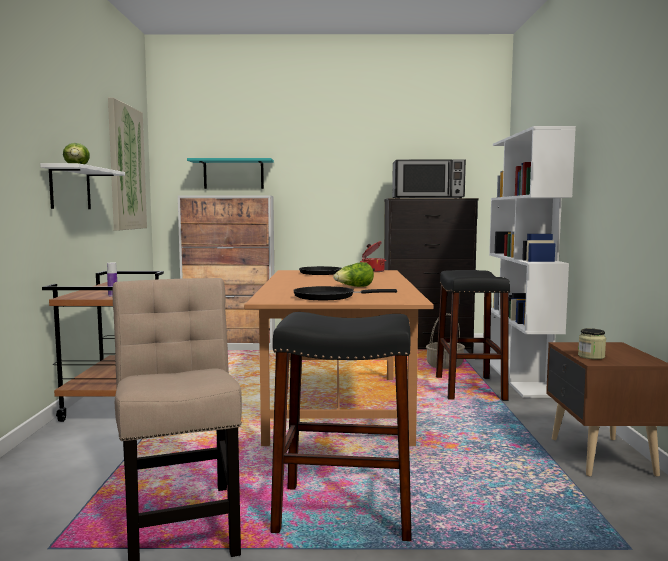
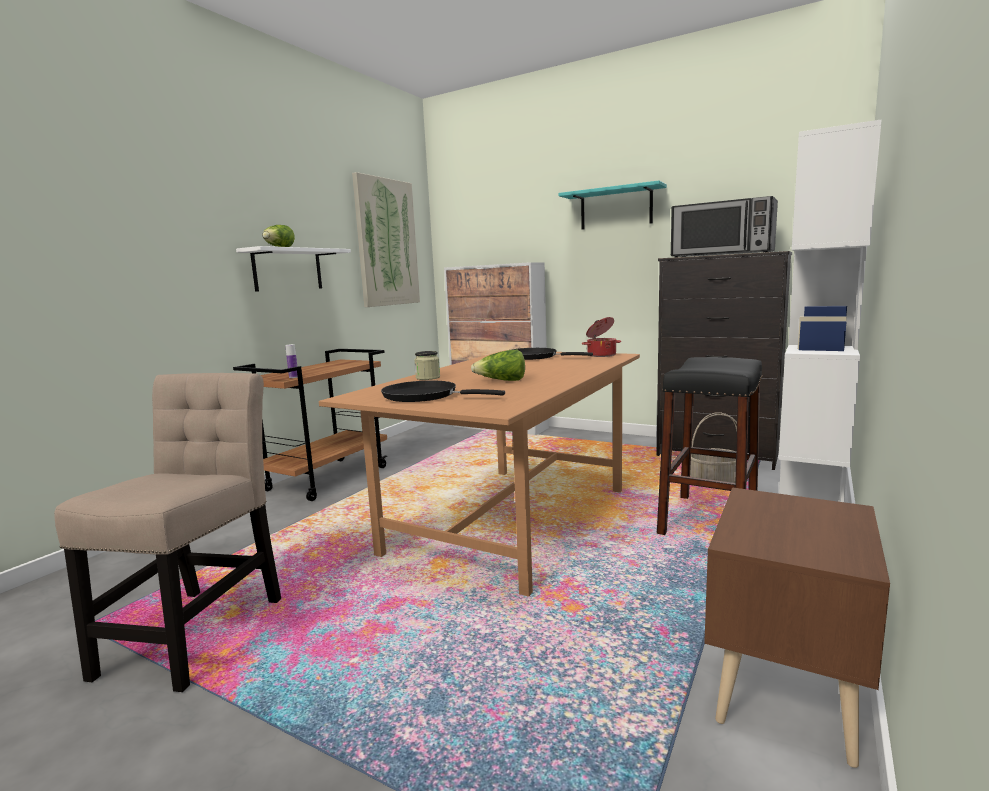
camera: 30 degrees right, 5 degrees up
(233, 174) = (506, 240): turquoise shelf -> turquoise shelf (616, 208)
(344, 512) = (338, 669): black stool -> none
(591, 356) = (751, 529): jar -> jar (428, 378)

